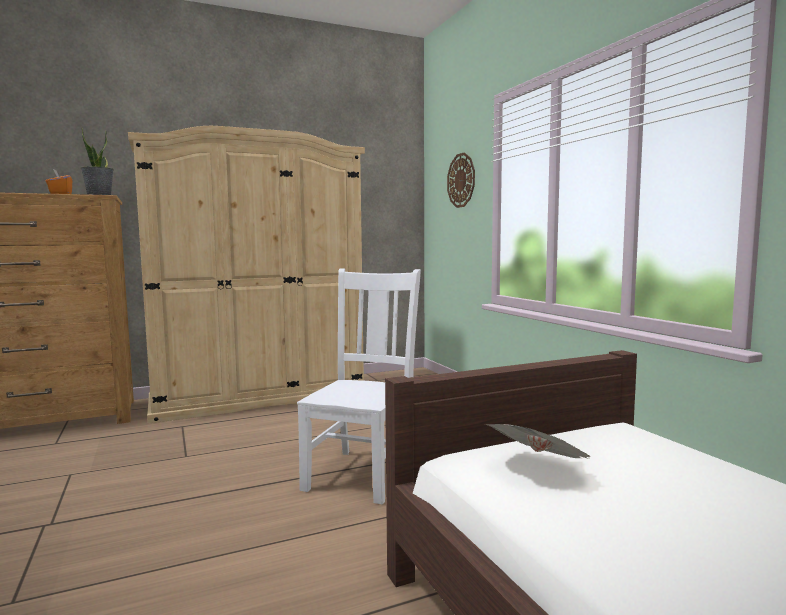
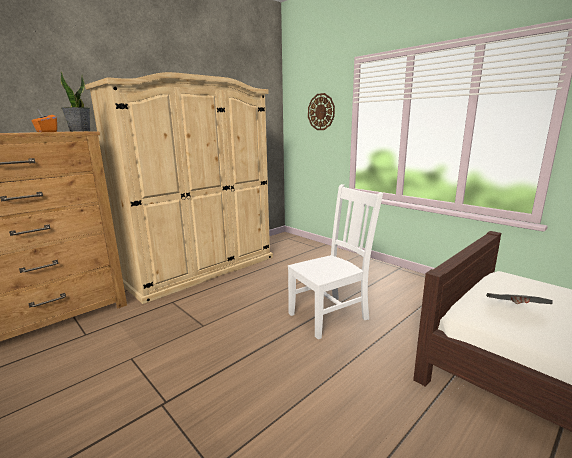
camera: 20 degrees left, 10 degrees up
(363, 473) = (330, 315): white chair -> white chair turned 60 degrees clockwise

